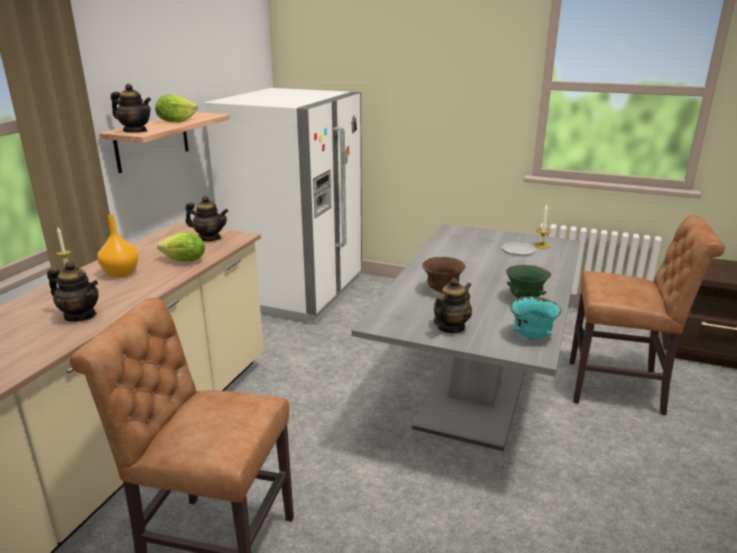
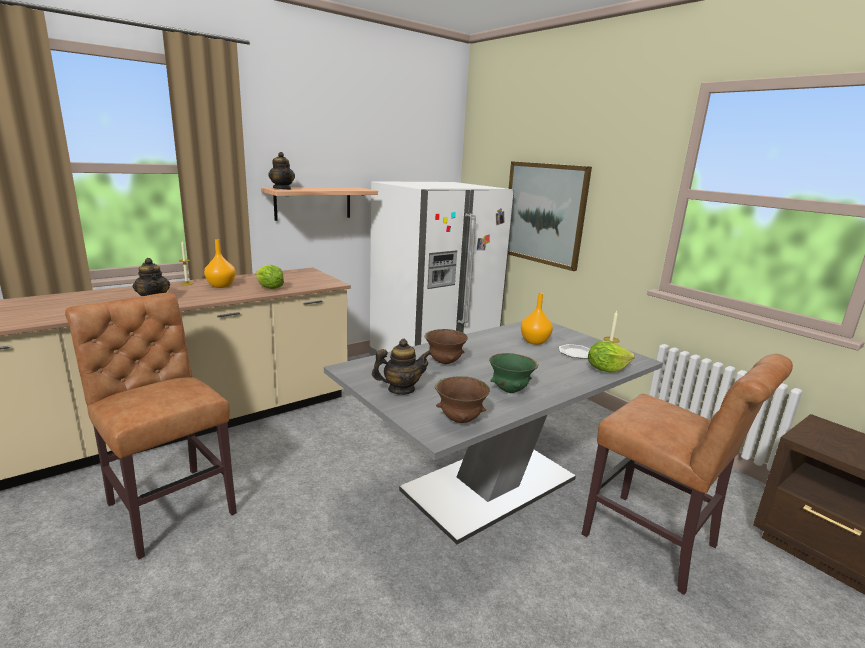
camera: 30 degrees right, 5 degrees down
(176, 122) = (326, 189): lettuce -> lettuce (606, 369)
(209, 238) = (312, 280): teapot -> none
(395, 115) = (544, 214): none -> picture
(476, 248) = (535, 342): none -> orange vase
(531, 336) = (460, 420): turquoise bowl -> brown bowl

